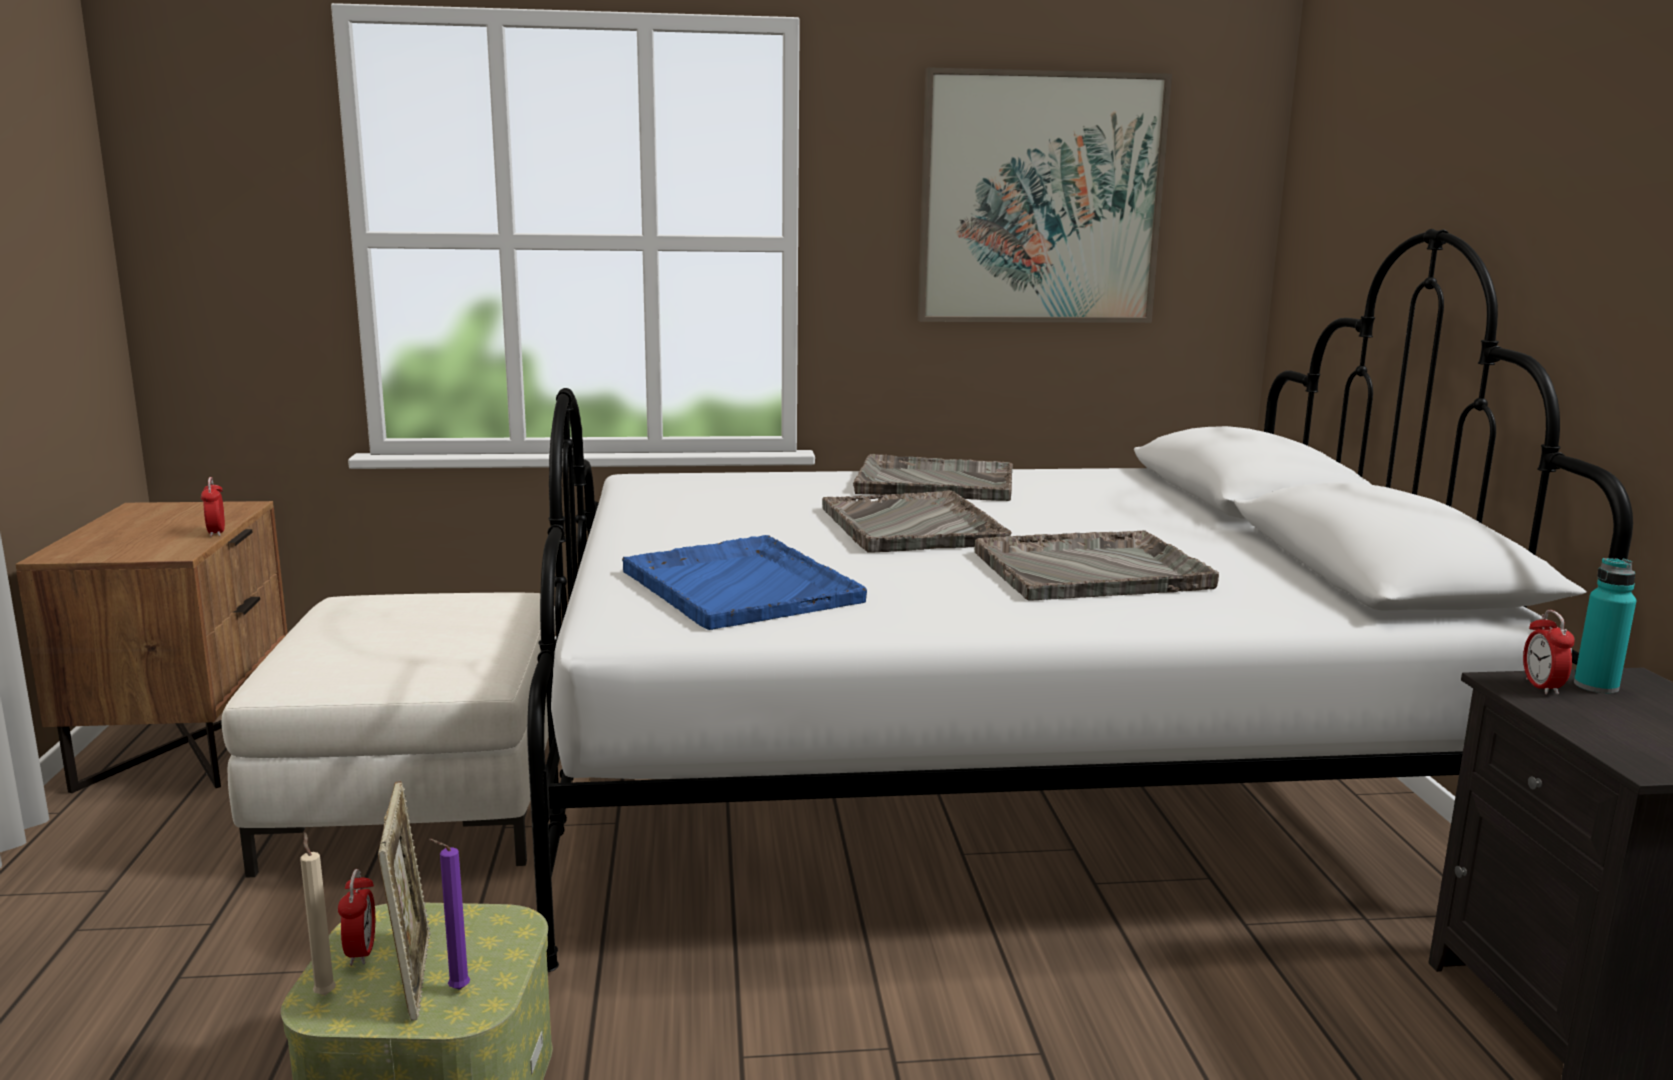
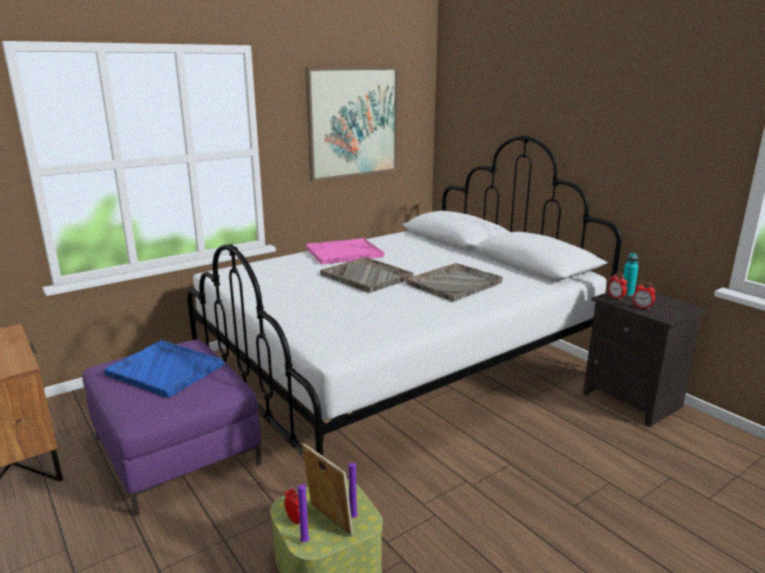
camera: 30 degrees left, 5 degrees up
(216, 533) = (23, 349): alarm clock -> alarm clock (642, 307)
(325, 993) = (303, 541): beige candle -> purple candle
(420, 797) = (176, 451): white ottoman -> purple ottoman
(739, 586) = (345, 320): blue tray -> blue tray (164, 369)
(933, 482) = (343, 253): grey tray -> pink tray

